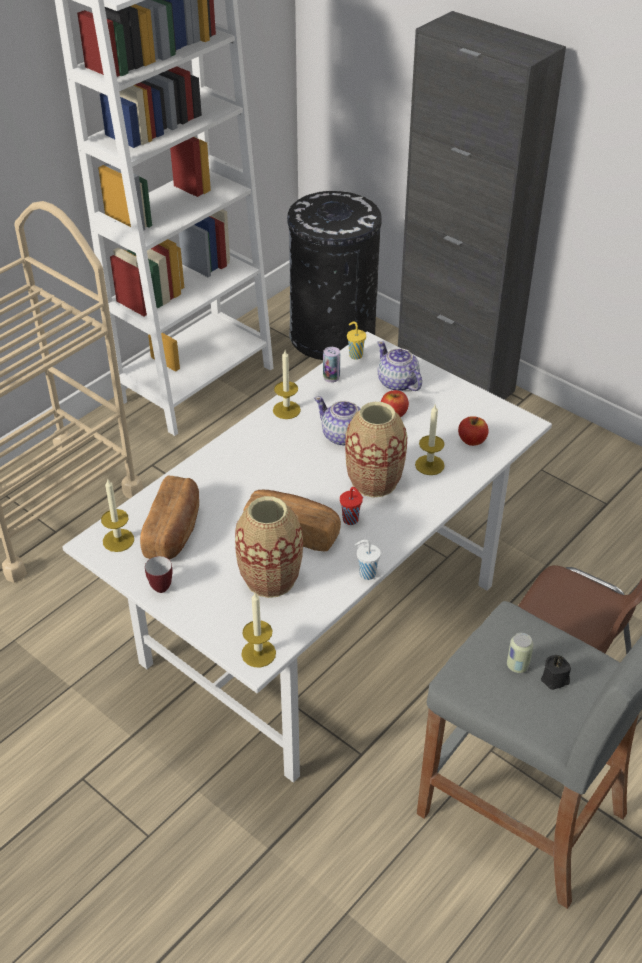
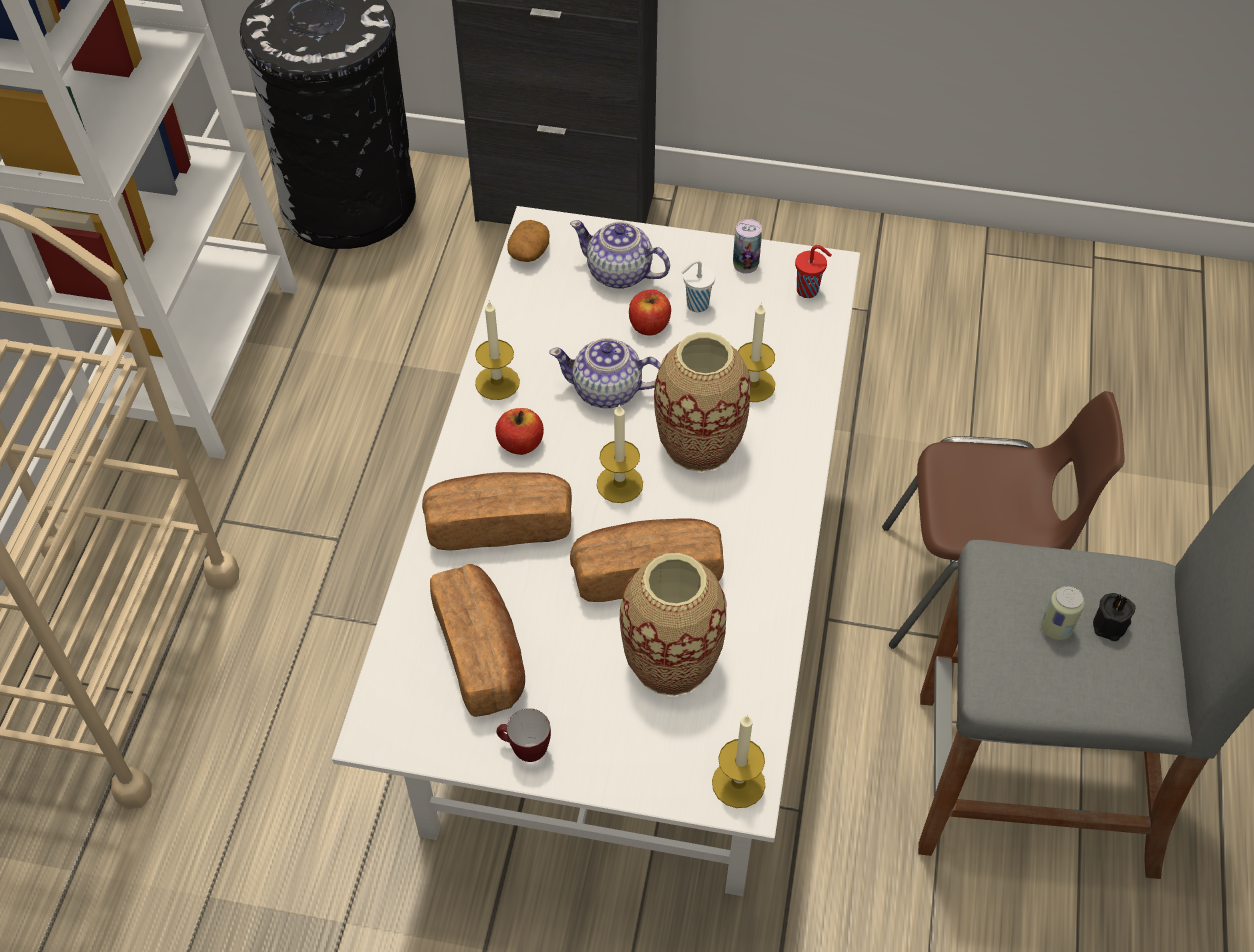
camera: 30 degrees left, 10 degrees up
(118, 540) = (410, 707): candle -> candle (619, 484)
(232, 476) = (499, 524): none -> bread
(331, 377) = (522, 302): can -> can (745, 264)
(351, 520) = (712, 518): red cup -> red cup (809, 291)
(355, 355) = (529, 252): yellow cup -> potato
(366, 574) = (790, 590): white cup -> white cup (696, 305)
(472, 440) = (780, 322): apple -> apple (520, 444)

